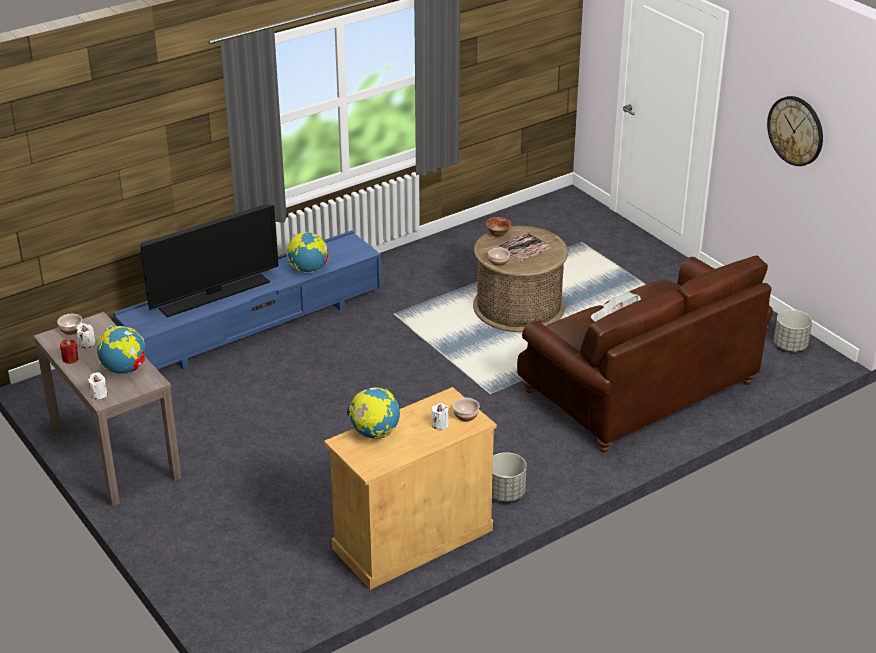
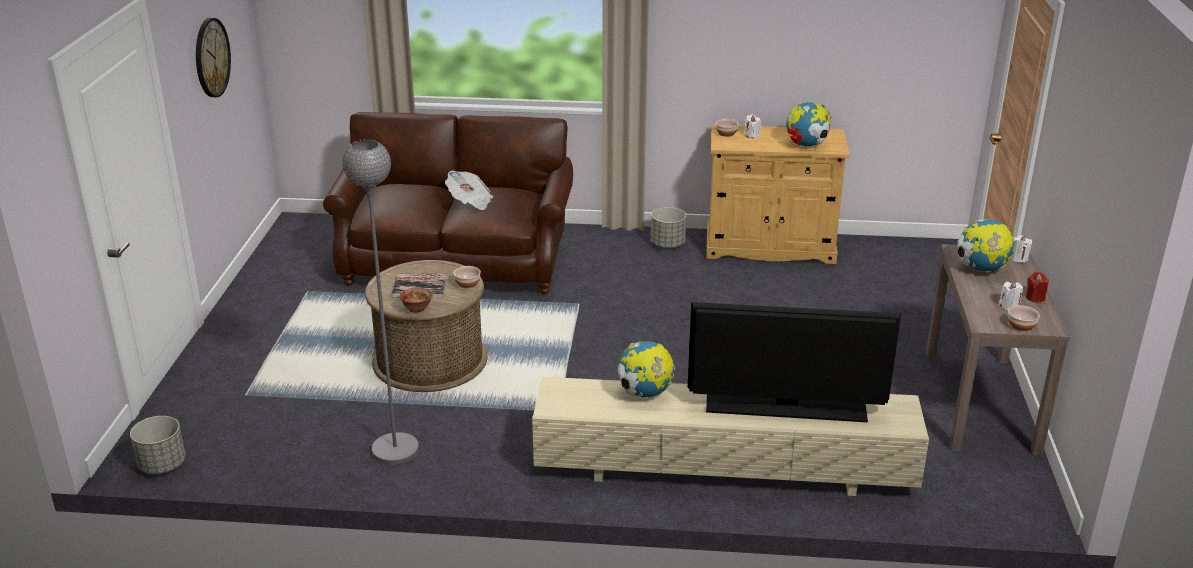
camera: 140 degrees left, 5 degrees down
(254, 327) = (724, 469): blue tv stand -> beige tv stand
(450, 255) = (395, 450): none -> grey floor lamp
(790, 346) = (296, 236): grey planter -> grey planter (162, 465)

